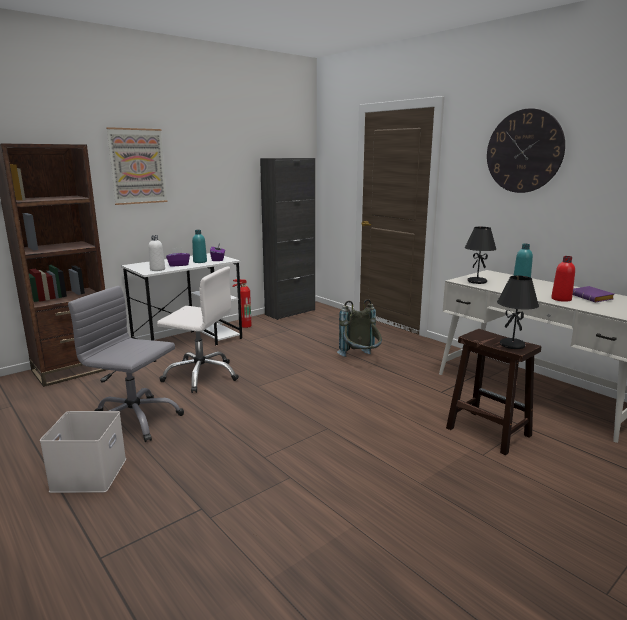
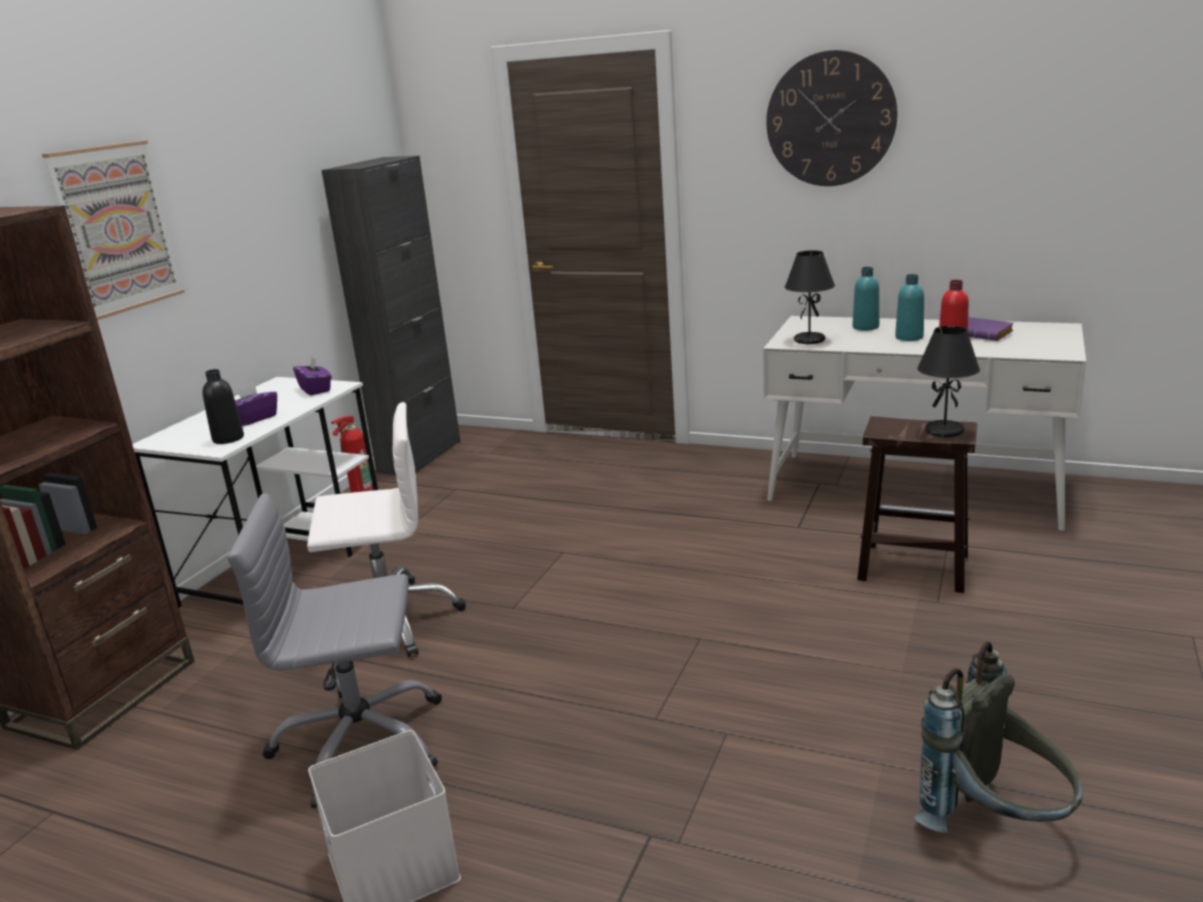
camera: 25 degrees left, 5 degrees up
(157, 269) = (228, 439): white bottle -> black bottle
(200, 261) = (287, 402): turquoise bottle -> turquoise bottle (909, 337)
(361, 360) = (631, 510): grey backpack -> grey backpack (996, 824)

